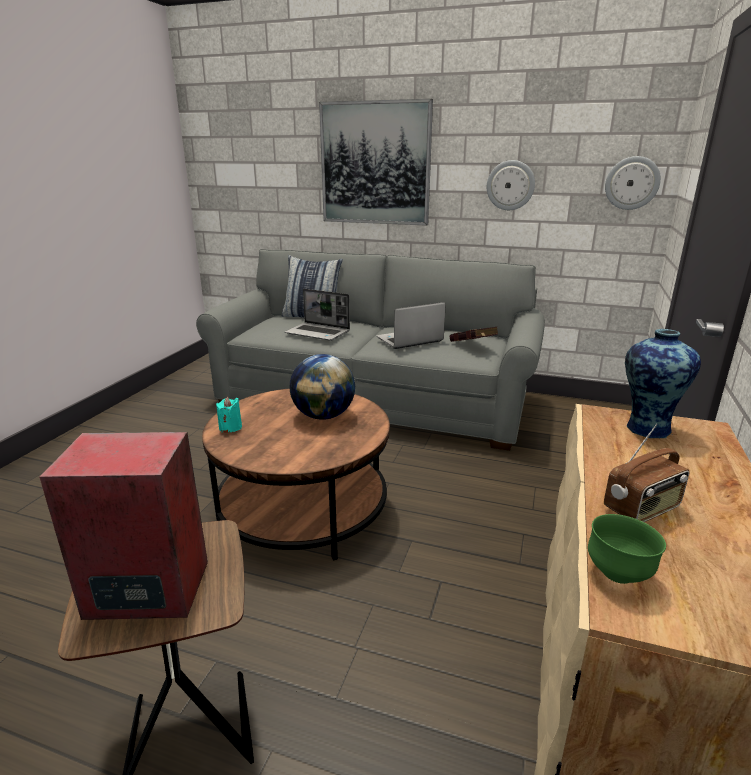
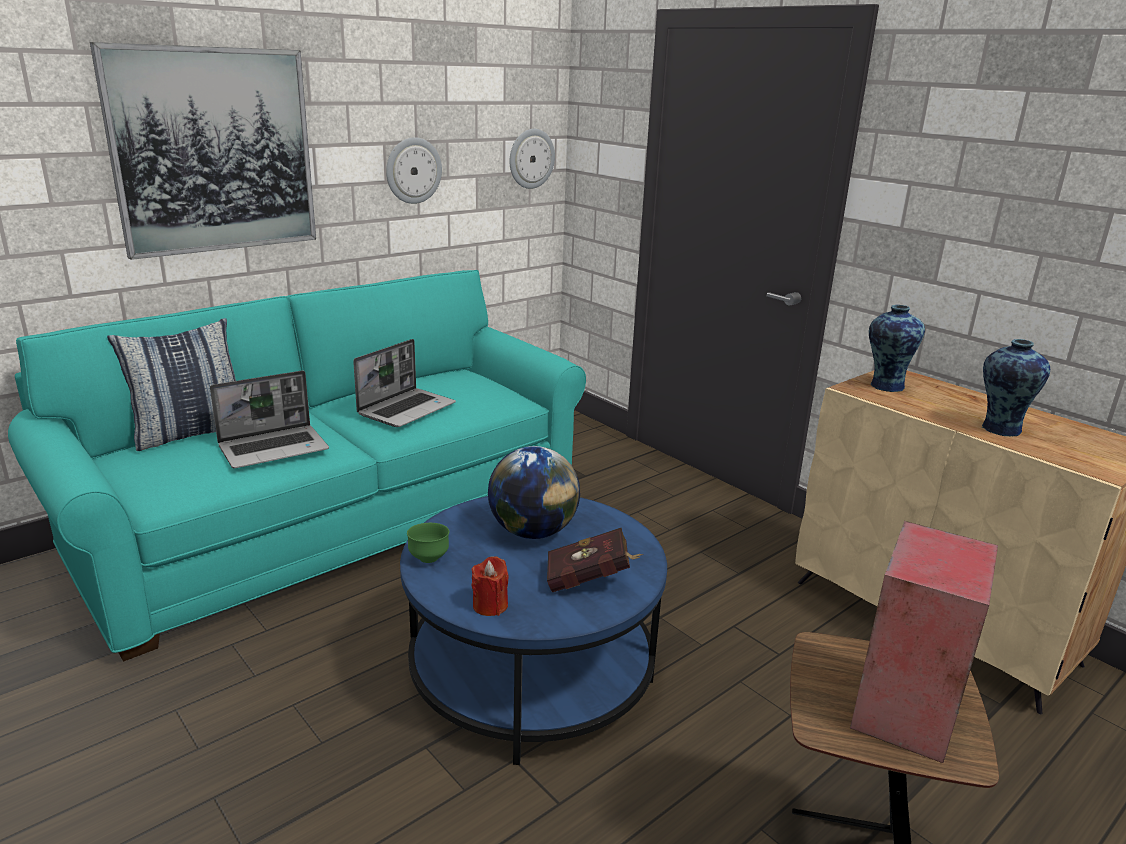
camera: 60 degrees left, 0 degrees up
(230, 427) = (490, 605): turquoise candle -> red candle
(303, 508) = (531, 671): brown coffee table -> blue coffee table
(375, 399) = (335, 520): grey sofa -> turquoise sofa
(409, 340) = (407, 409): laptop -> laptop turned 150 degrees counterclockwise
(473, 346) = (481, 388): red book -> red book (590, 580)
(618, 574) = (1071, 461): green bowl -> green bowl (429, 558)
(642, 509) = (999, 429): radio -> vase

